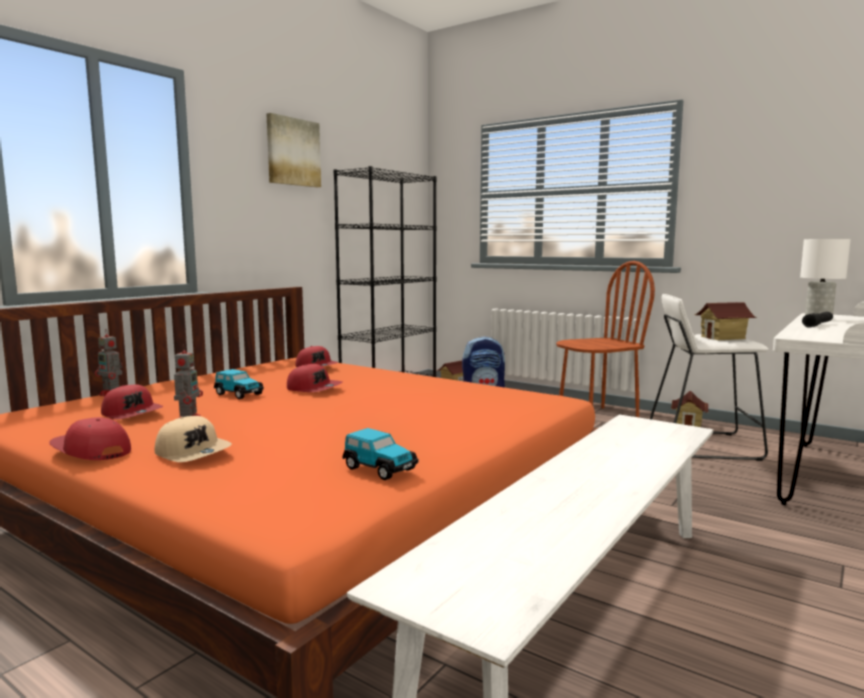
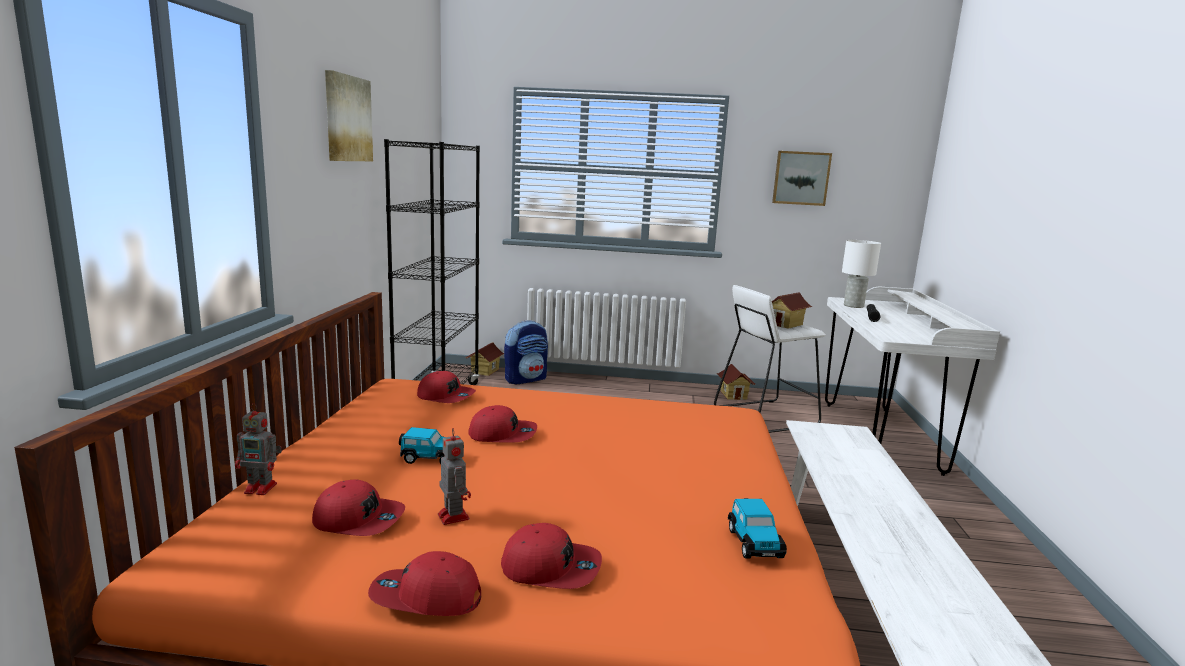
camera: 30 degrees left, 5 degrees up
(193, 453) = (551, 567): beige cap -> red cap
(378, 468) = (754, 542): toy car -> toy car turned 75 degrees clockwise
(597, 417) = (657, 396): brown chair -> none
(770, 178) = (801, 178): none -> picture

